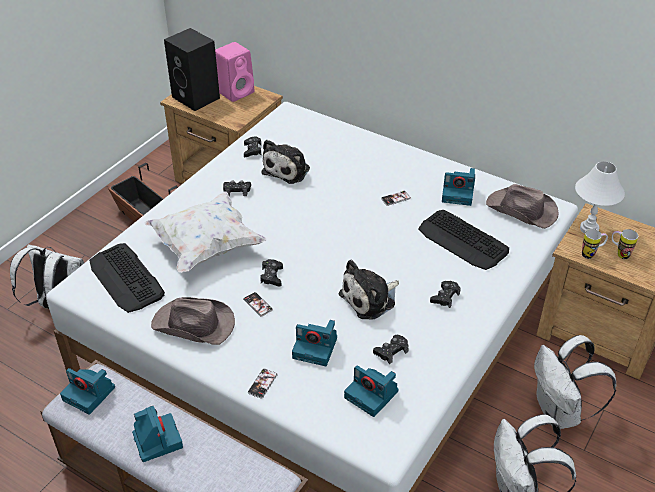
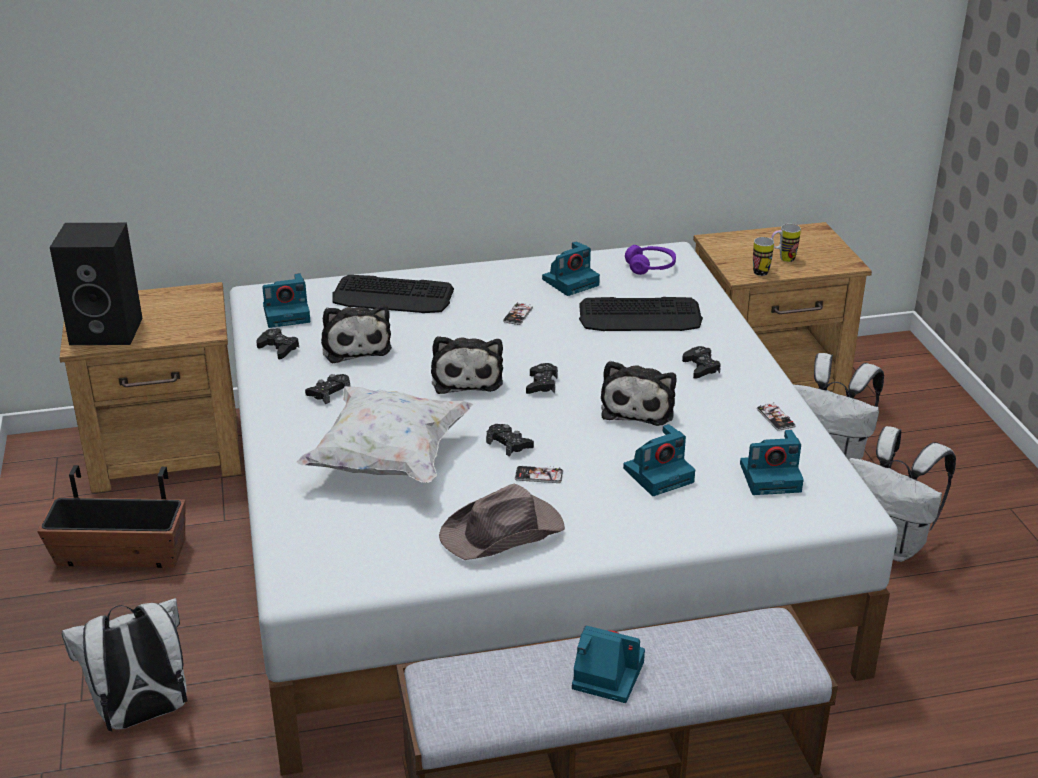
camera: 45 degrees left, 10 degrees down
(90, 394) = (458, 691): camera -> camera (288, 314)
(126, 278) = (344, 541): keyboard -> keyboard (393, 296)
(236, 92) = (154, 302): pink speaker -> none
(262, 383) = (662, 533): phone -> phone (775, 417)
(311, 222) = (467, 377): none -> plush toy
(391, 351) = (729, 435): black game controller -> black game controller (542, 384)
(522, 210) = (650, 267): brown hat -> purple headphones
(589, 228) = (729, 252): white table lamp -> none

